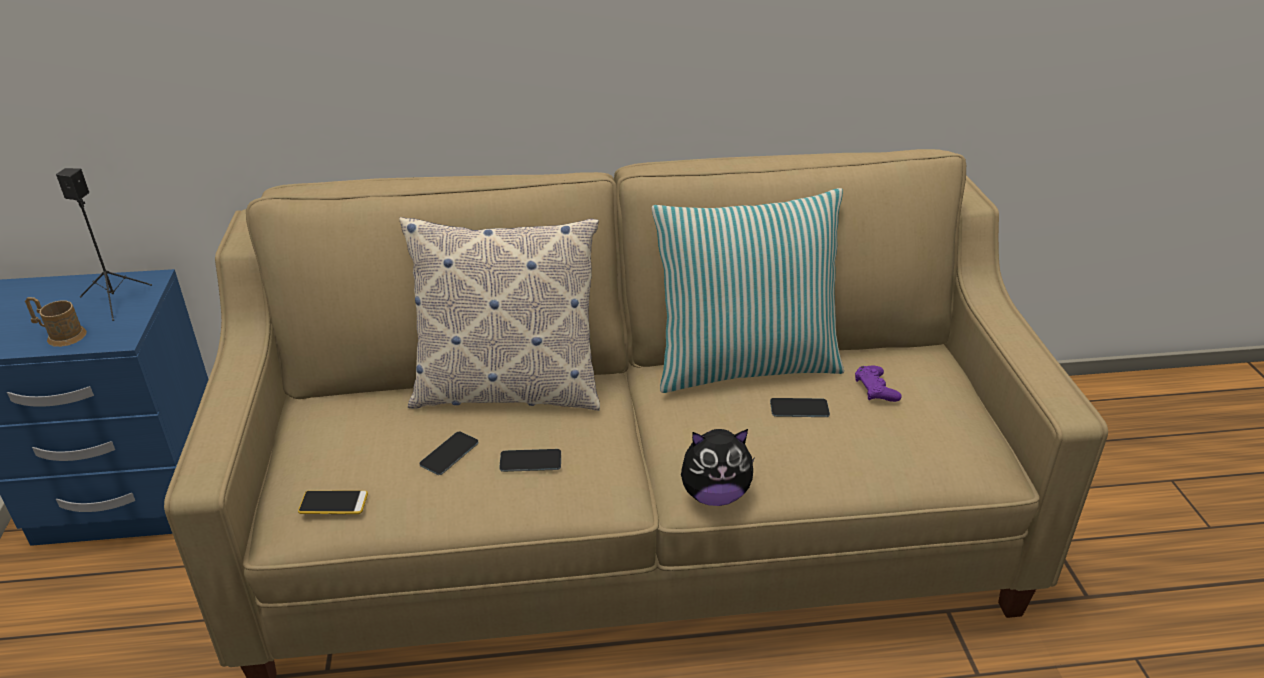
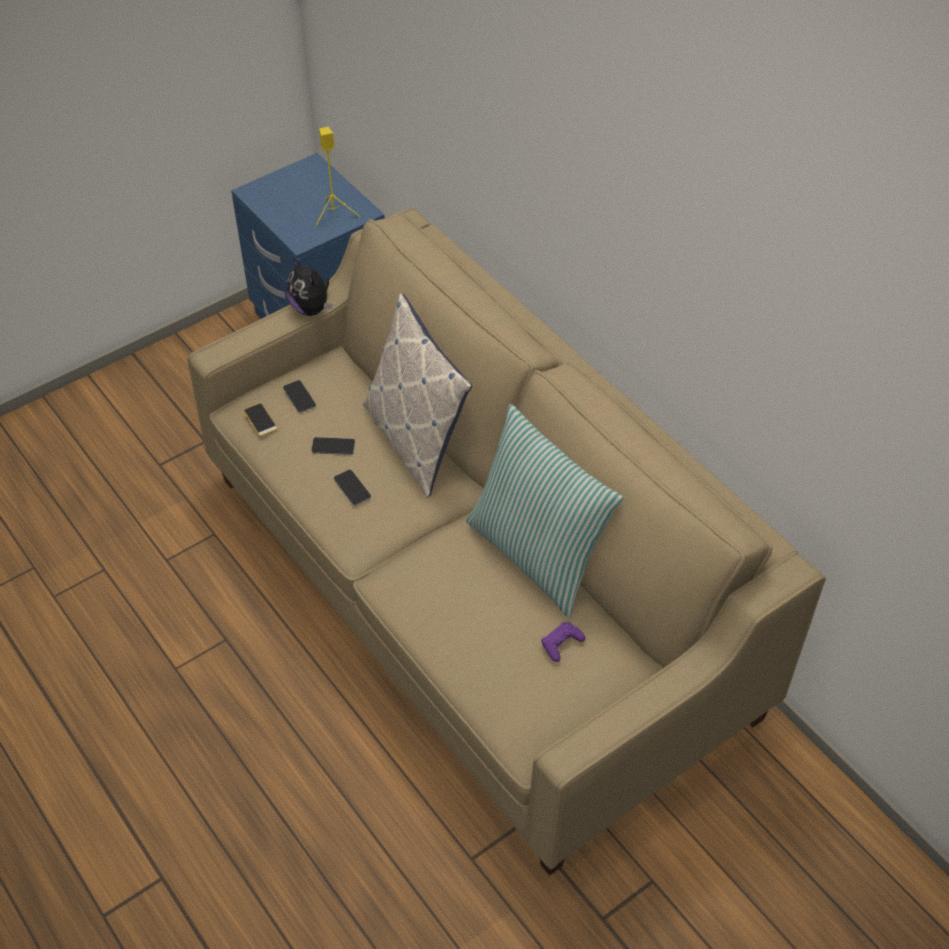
camera: 60 degrees right, 15 degrees up
(61, 335) = (286, 218): brown mug -> none
(116, 300) = (334, 213): black speaker -> yellow speaker
(714, 495) = (392, 595): plush toy -> plush toy (311, 308)
(799, 408) = (503, 605): phone -> phone (299, 397)

